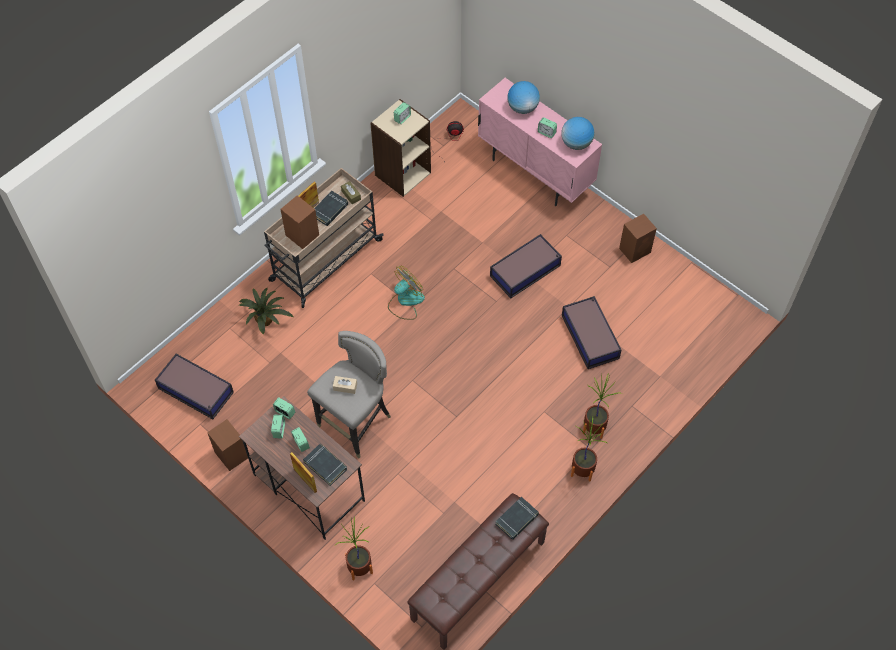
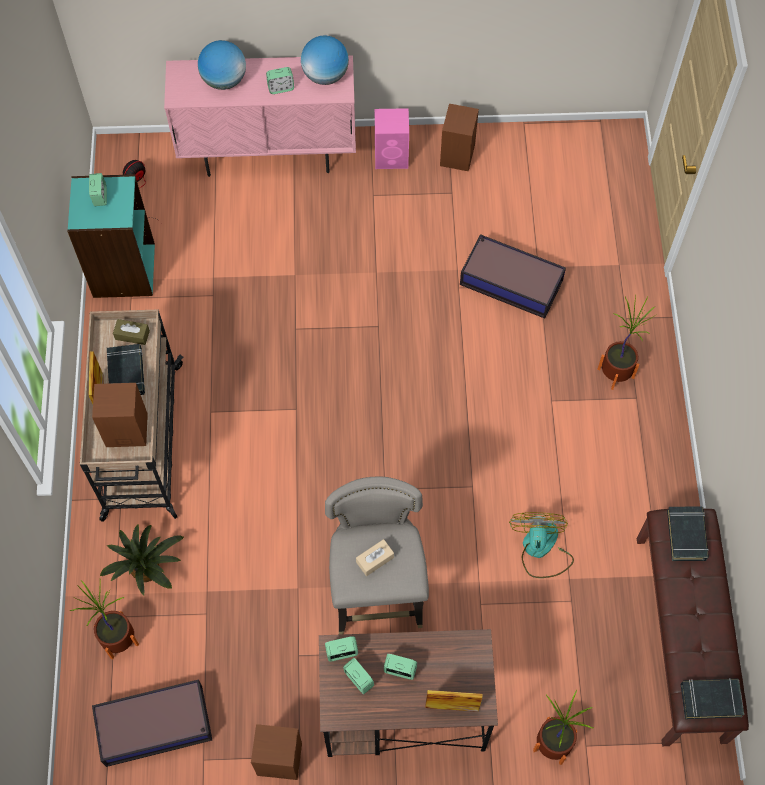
camera: 45 degrees left, 5 degrees up
(325, 465) = (455, 669): black book -> black book (710, 699)
(402, 173) = (123, 270): beige bookcase -> turquoise bookcase
(405, 301) = (283, 410): fan -> fan (540, 549)
(526, 270) = (373, 267): storage box -> none
(582, 470) = (651, 426): potted plant -> potted plant (119, 639)
(598, 224) = (392, 156): none -> pink speaker

